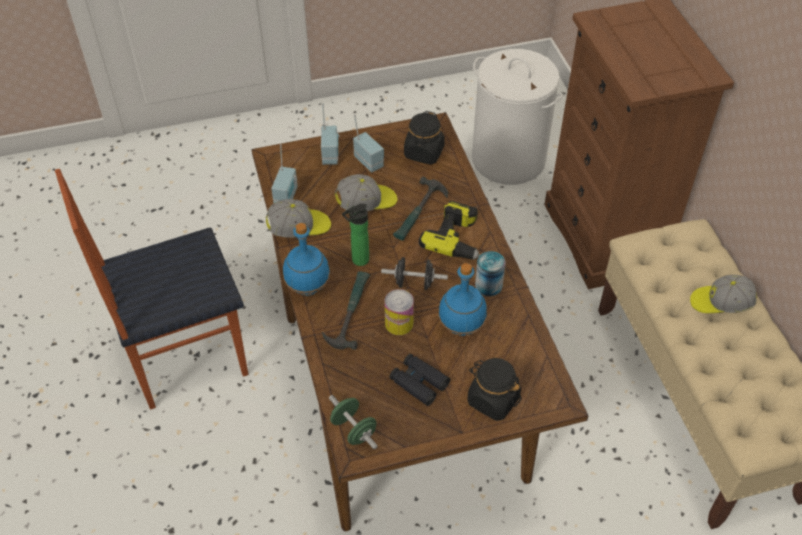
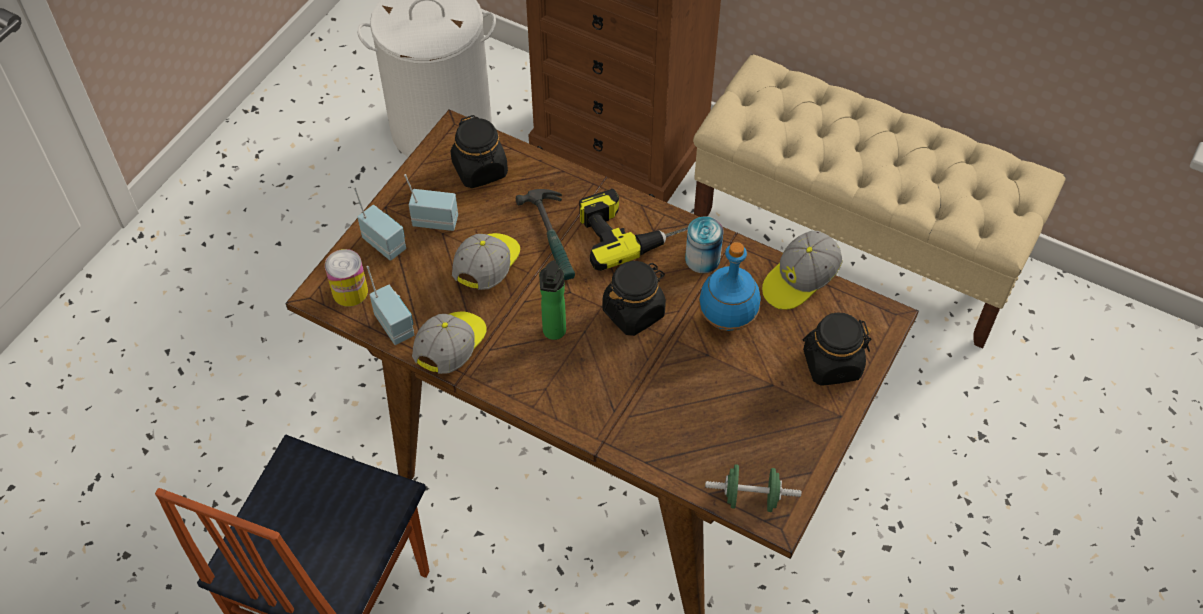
camera: 45 degrees left, 5 degrees up
(308, 287) = (539, 400): blue bottle -> none
(349, 312) = (609, 391): hammer -> none
(399, 323) = (668, 363): can -> can (350, 292)
(414, 283) = (633, 312): black dumbbell -> black jar
(419, 383) = (753, 404): black binoculars -> none
(720, 303) = (852, 127): cap -> cap (799, 280)

